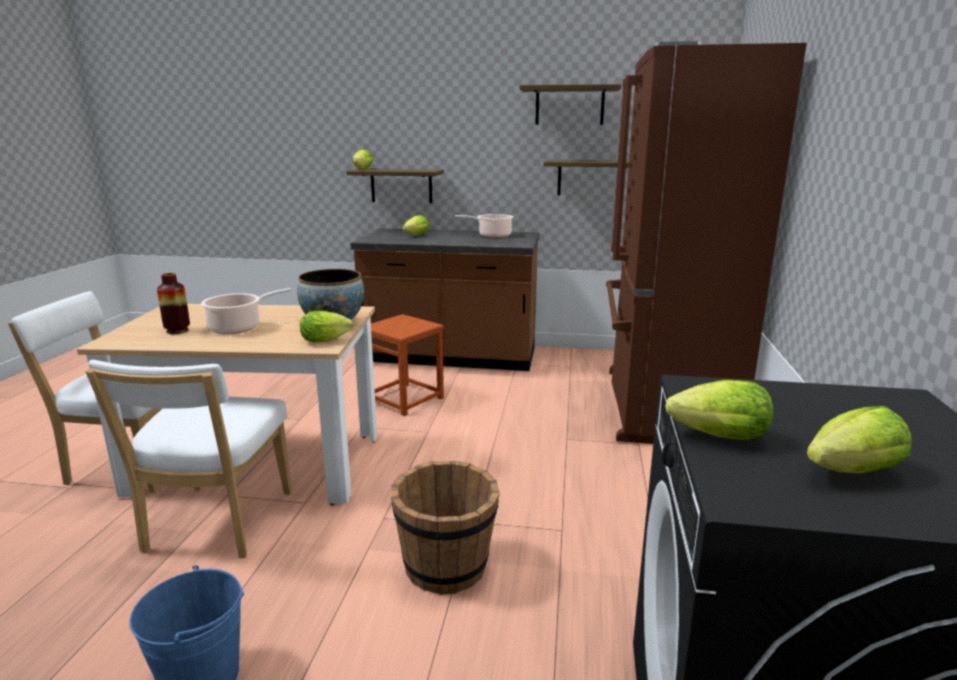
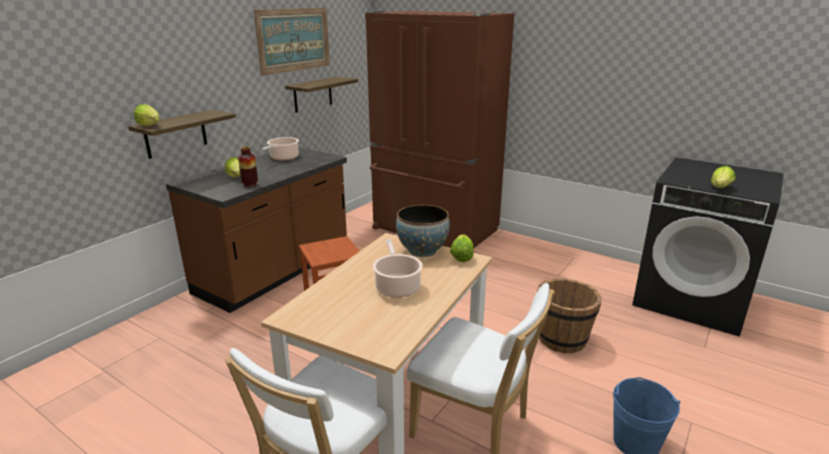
camera: 65 degrees left, 5 degrees up
(177, 331) = (381, 314): vase -> vase (250, 184)
(569, 106) = (294, 39): shelf -> picture
(848, 474) = (745, 182): lettuce -> none

